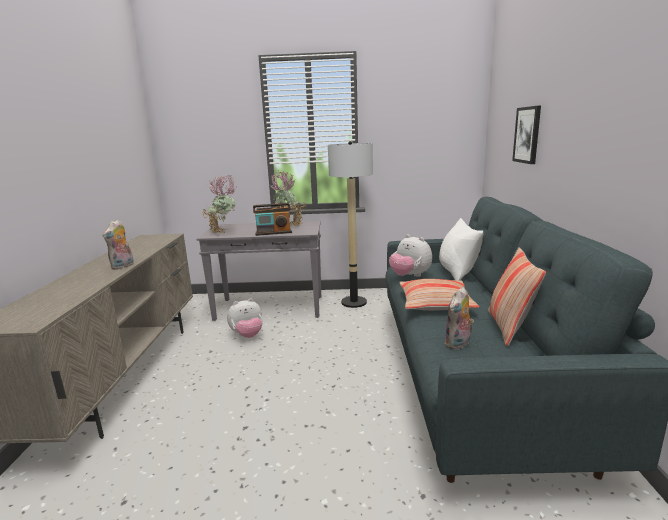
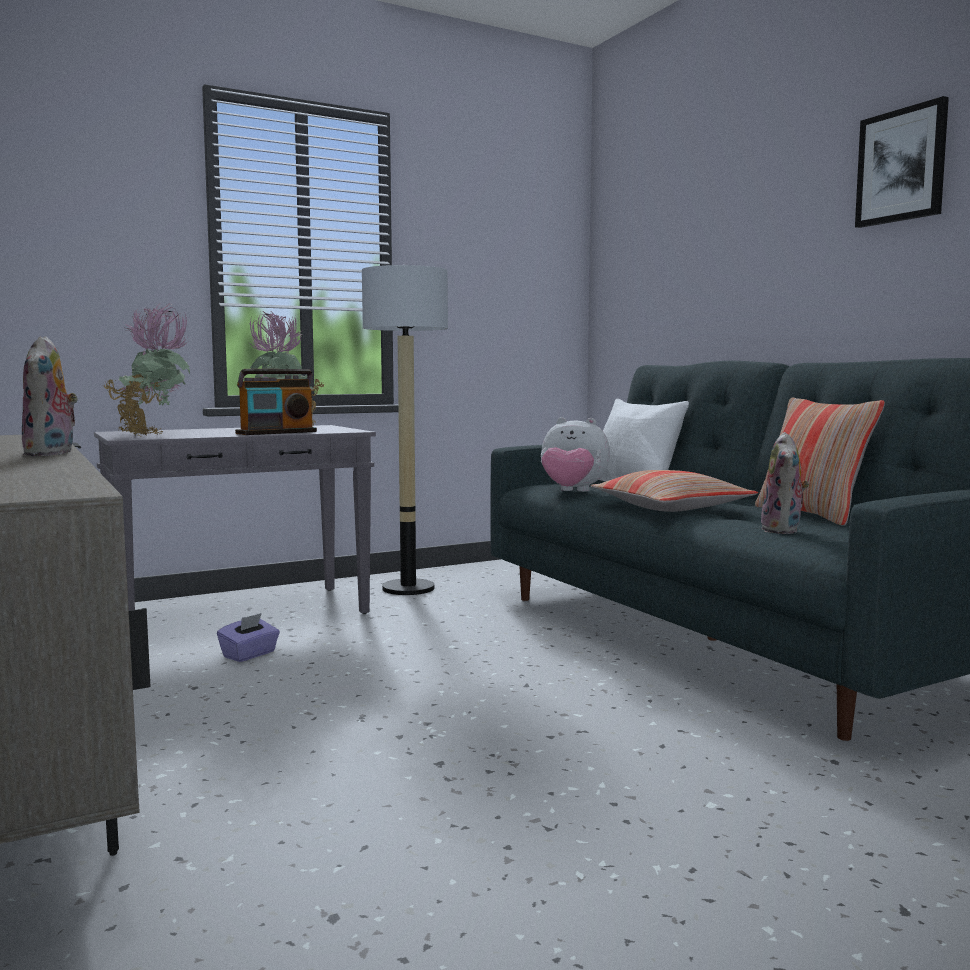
camera: 30 degrees left, 10 degrees down
(247, 335) = (249, 655): plush toy -> purple tissue box
(527, 135) = (703, 266): picture -> picture (901, 166)

